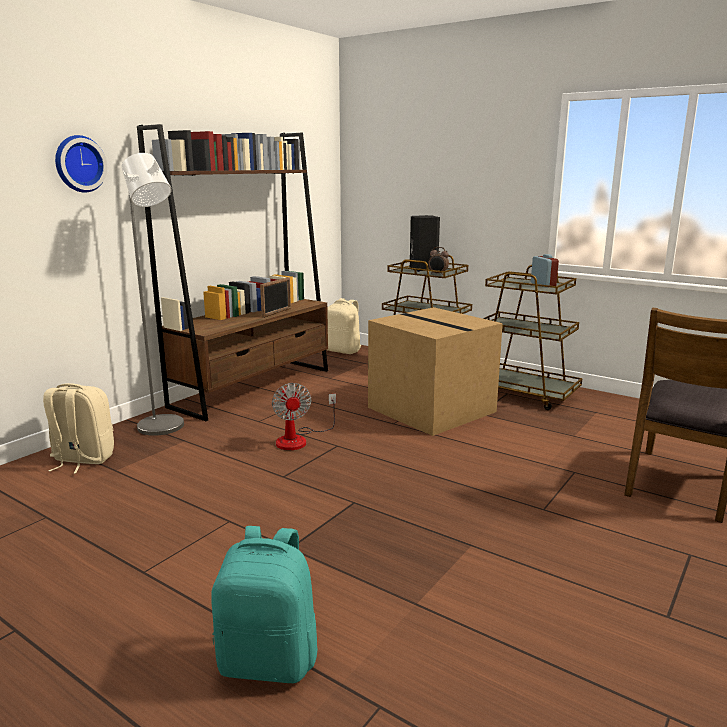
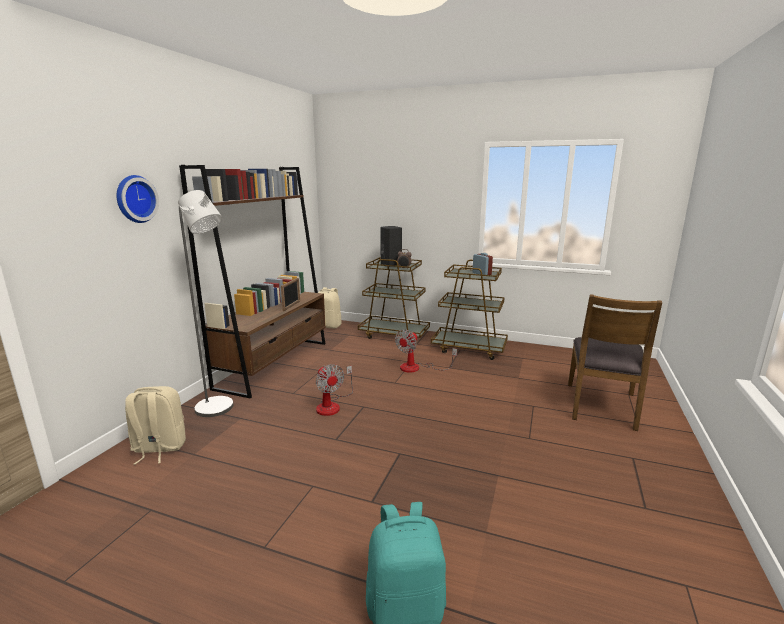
camera: 15 degrees left, 0 degrees up
(433, 409) = (417, 368): cardboard box -> fan

